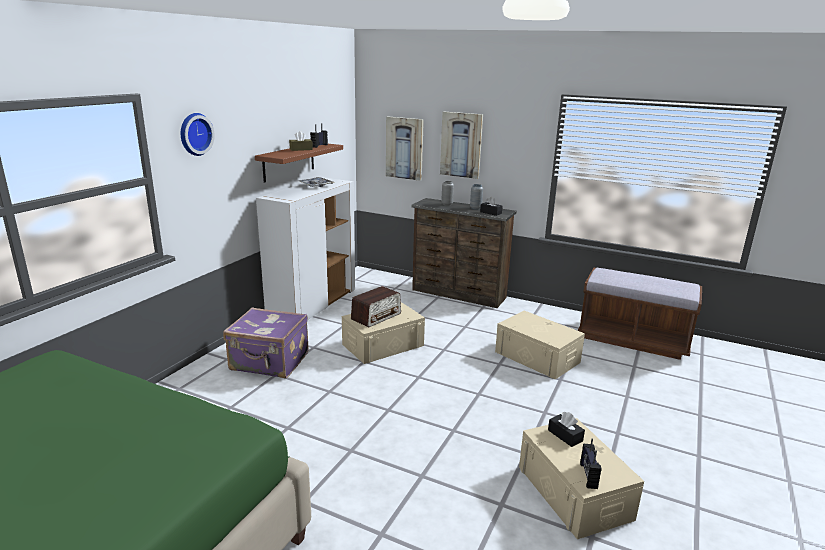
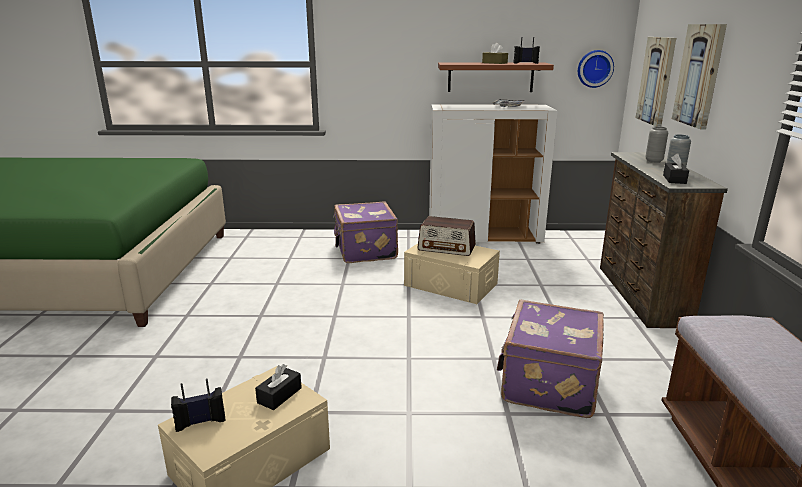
camera: 65 degrees right, 0 degrees up
(194, 134) = (364, 31): wall clock -> wall clock (594, 68)
(537, 357) = (547, 383): beige storage box -> purple suitcase

